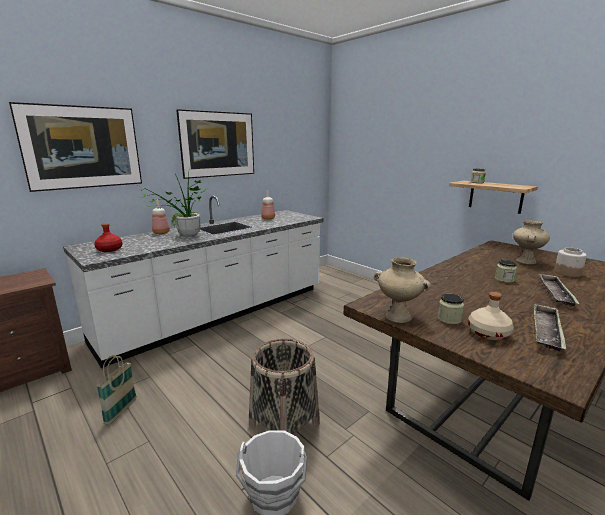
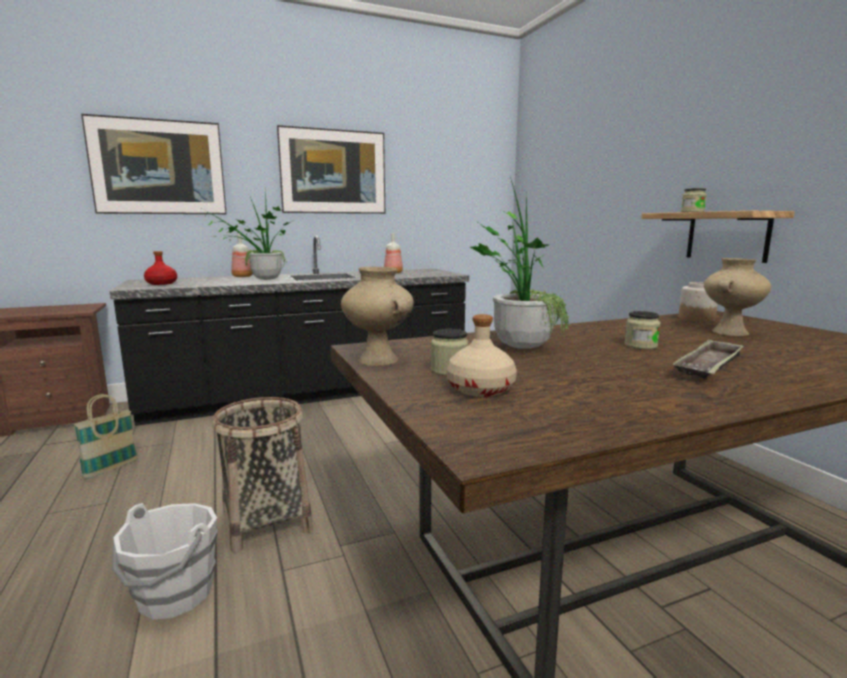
camera: 20 degrees right, 5 degrees down
(219, 314) = (311, 394): white counter -> black counter
(445, 287) = (517, 344): none -> potted plant
(546, 330) = (591, 398): tray -> none
(567, 273) = (789, 349): jar -> jar (697, 318)

